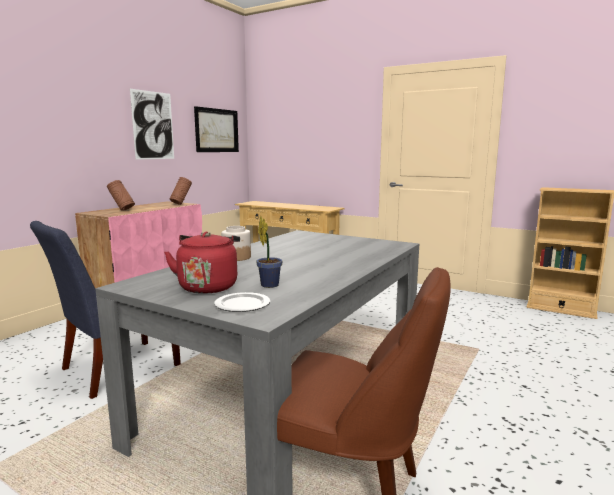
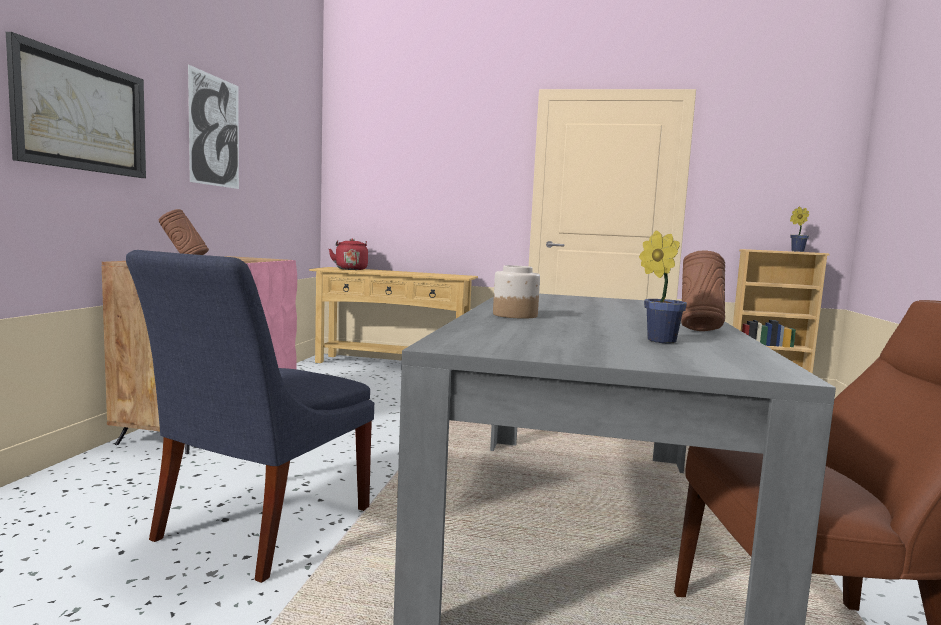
camera: 20 degrees left, 5 degrees down
(181, 204) = (266, 259): brown vase -> brown vase (699, 330)
(208, 286) = (581, 343): red kettle -> red kettle (350, 269)
(216, 130) = (289, 155): picture -> picture (82, 115)
(242, 305) = (700, 361): plate -> none
(588, 189) = (796, 251): none -> potted plant

